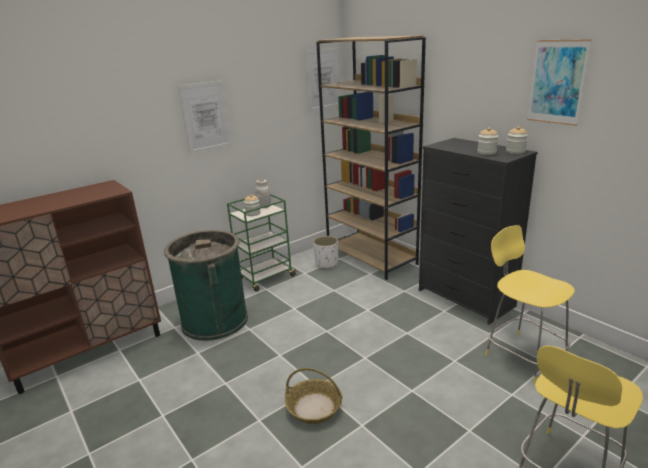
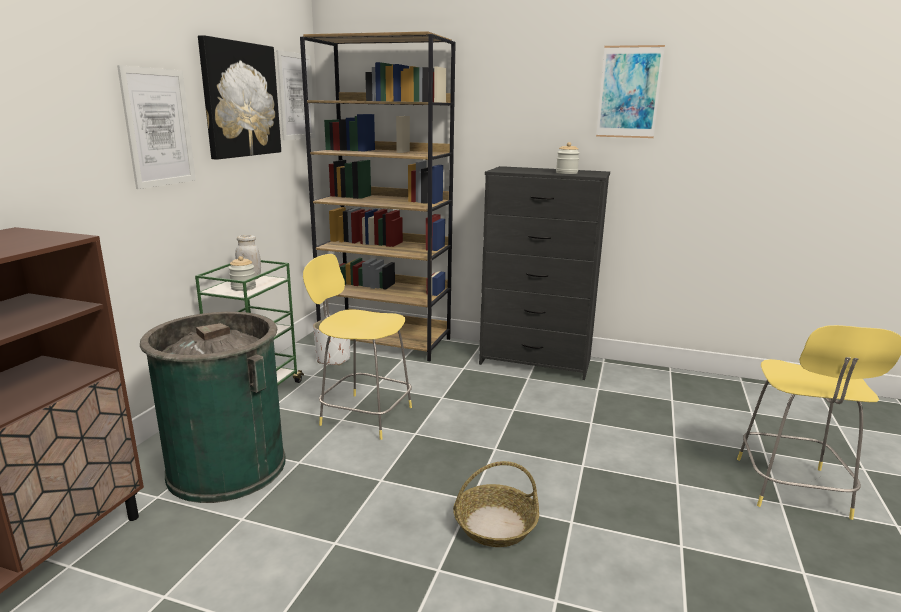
camera: 35 degrees left, 5 degrees down
(271, 90) = (240, 100): none -> picture
(515, 151) = (591, 171): jar -> none
(523, 355) = (644, 399): yellow stool -> yellow stool (363, 415)

